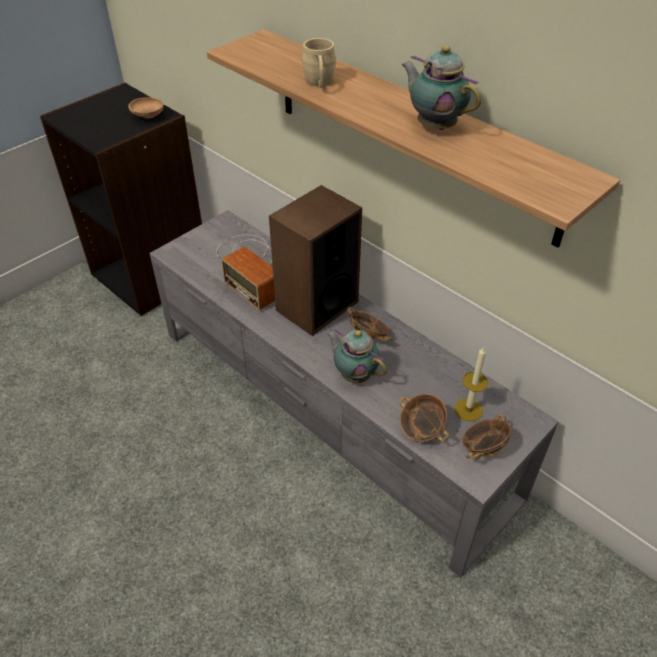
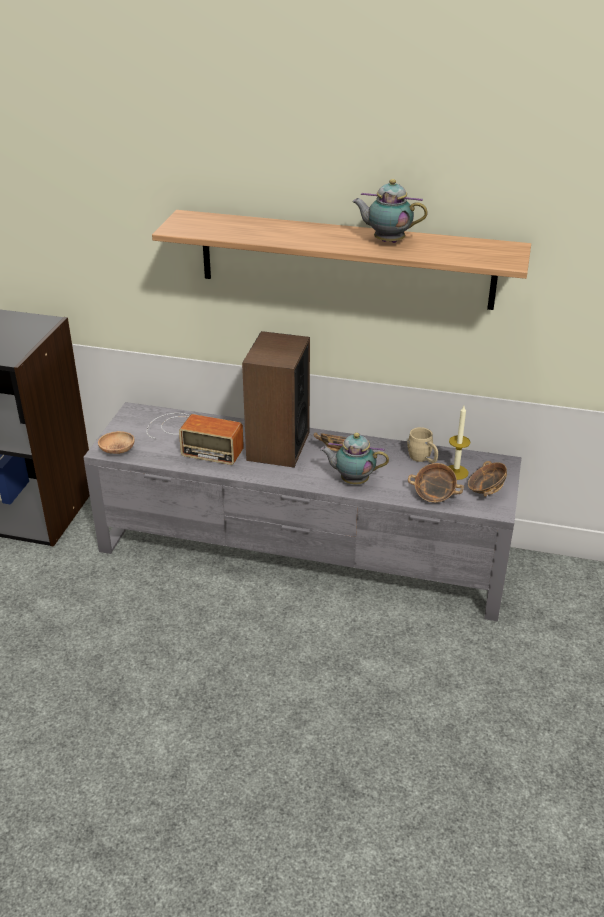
camera: 30 degrees left, 10 degrees down
(148, 116) = (32, 326): brown bowl -> brown bowl (117, 451)
(319, 84) = (273, 235): beige mug -> beige mug (423, 459)

